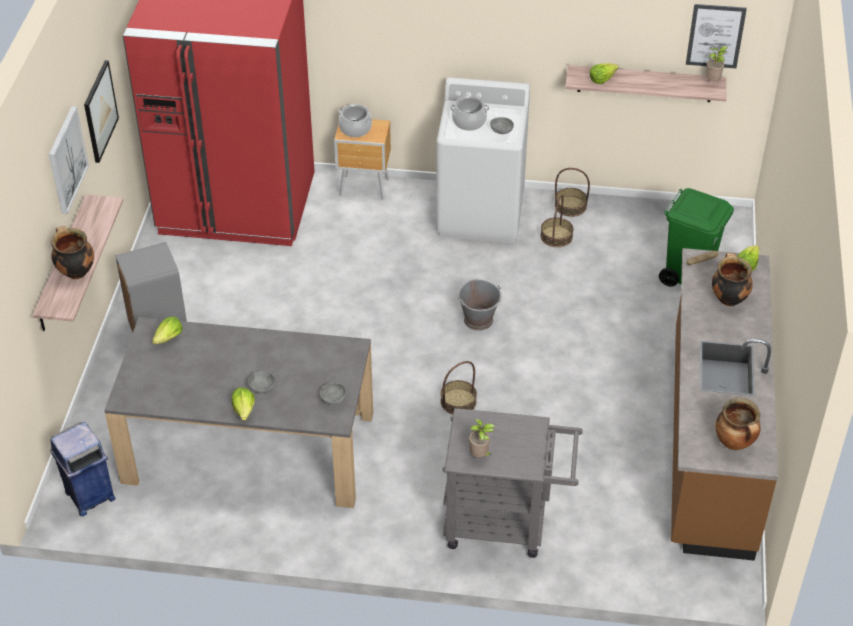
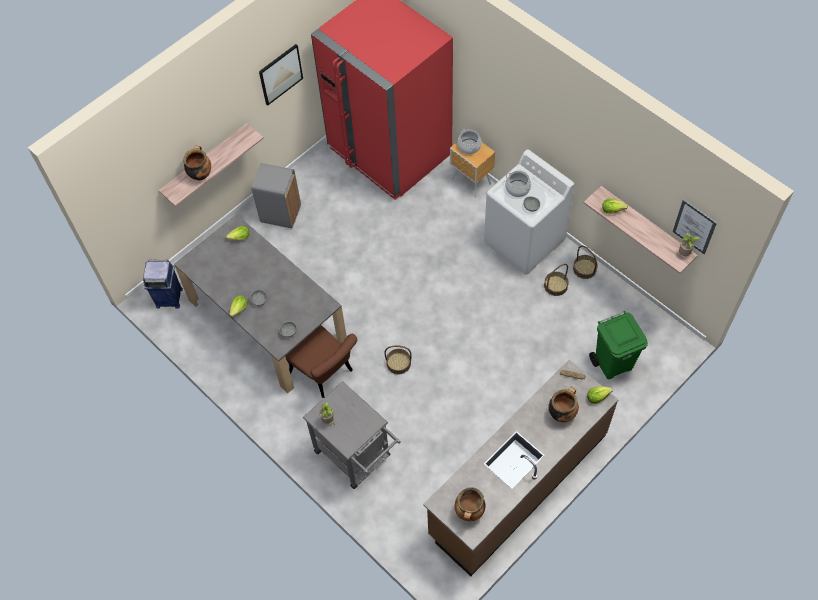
camera: 40 degrees right, 15 degrees up
(66, 160) = (226, 104): picture -> none
(381, 461) = (325, 374): none -> brown chair
(479, 320) = (457, 316): grey bucket -> none

